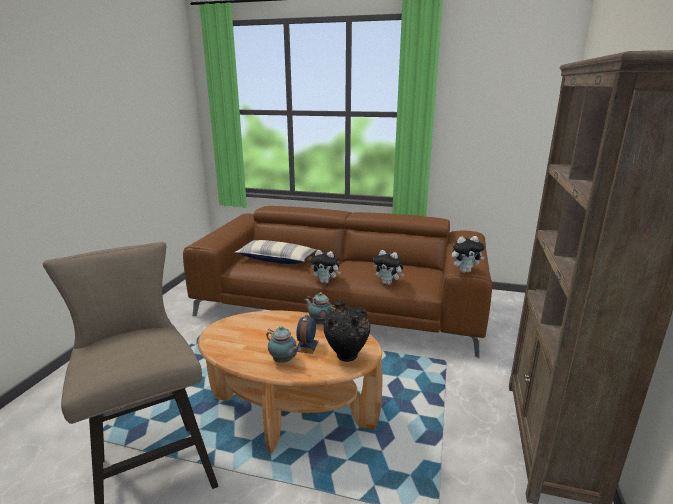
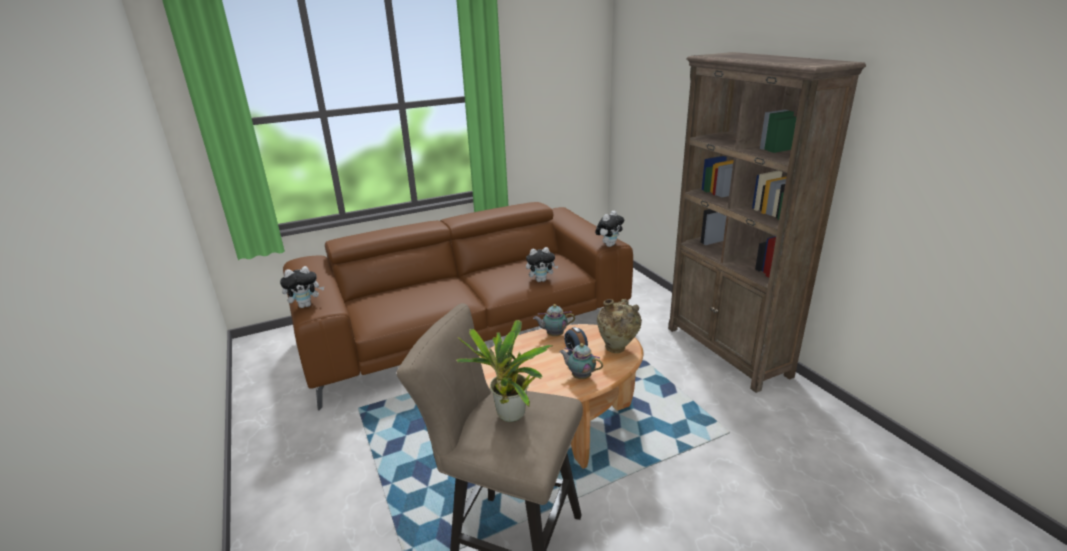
camera: 40 degrees left, 5 degrees up
(126, 345) = (510, 418): none -> potted plant
(276, 259) = (400, 299): pillow -> none
(283, 361) = (580, 376): teapot -> teapot turned 150 degrees counterclockwise
(325, 281) = (482, 301): plush toy -> plush toy (306, 305)
(346, 358) = (617, 350): black vase -> beige vase

